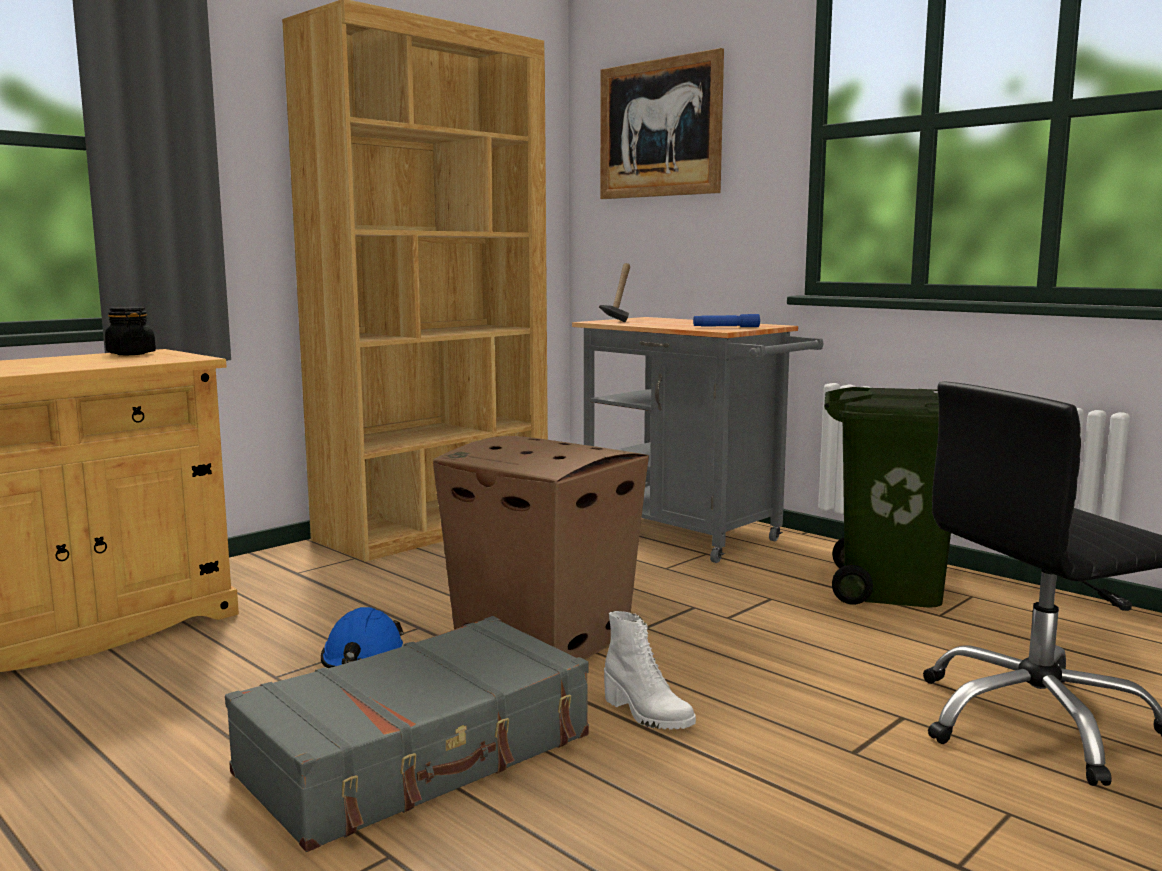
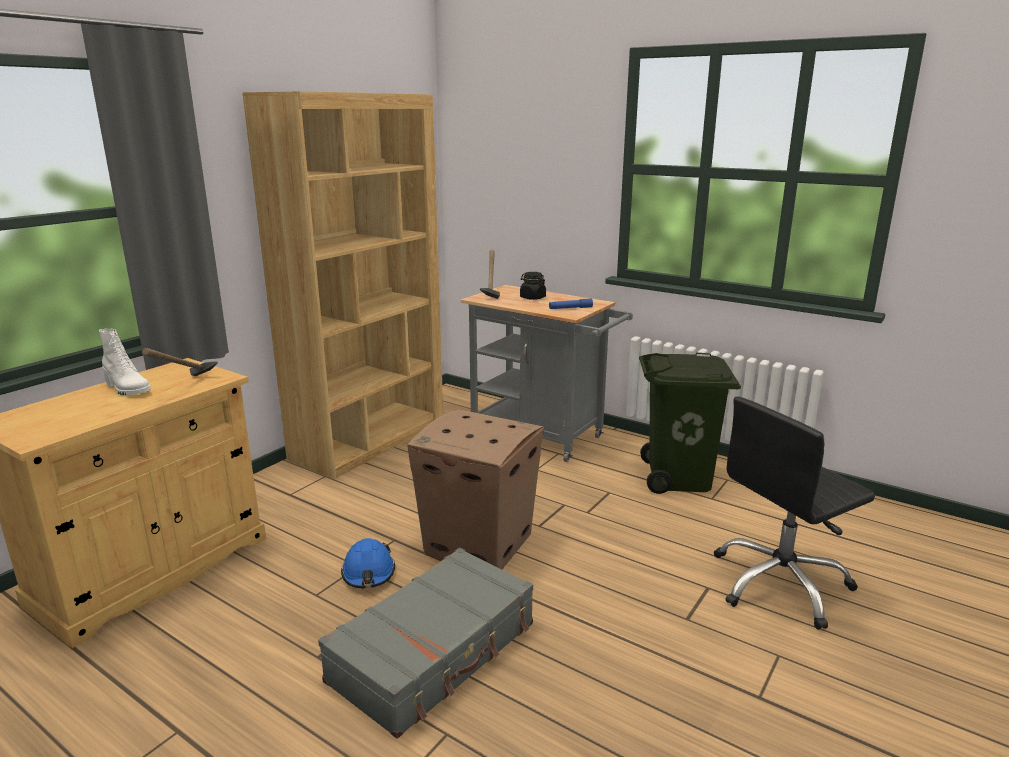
camera: 10 degrees left, 10 degrees up
(131, 354) = (170, 371): black jar -> black jar (532, 298)
(135, 361) = (186, 387): none -> hammer
(646, 714) = (561, 602): white boot -> white boot (127, 389)
(659, 129) = (510, 149): picture -> none

